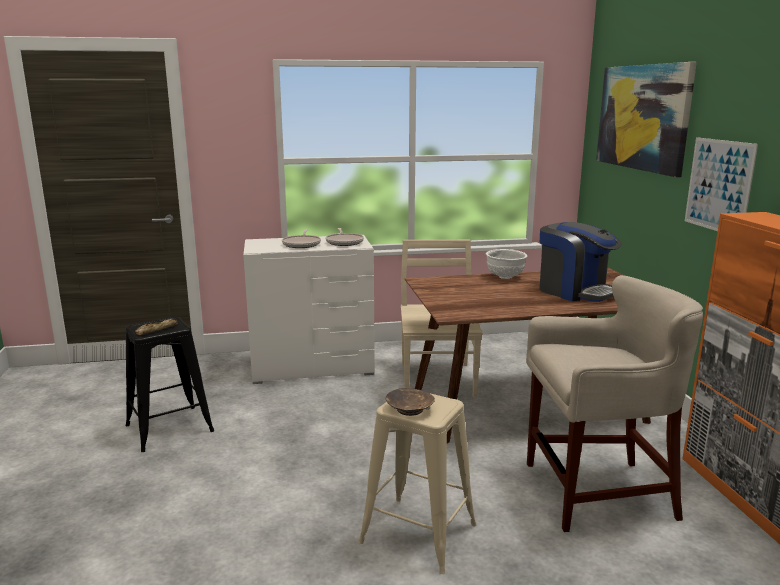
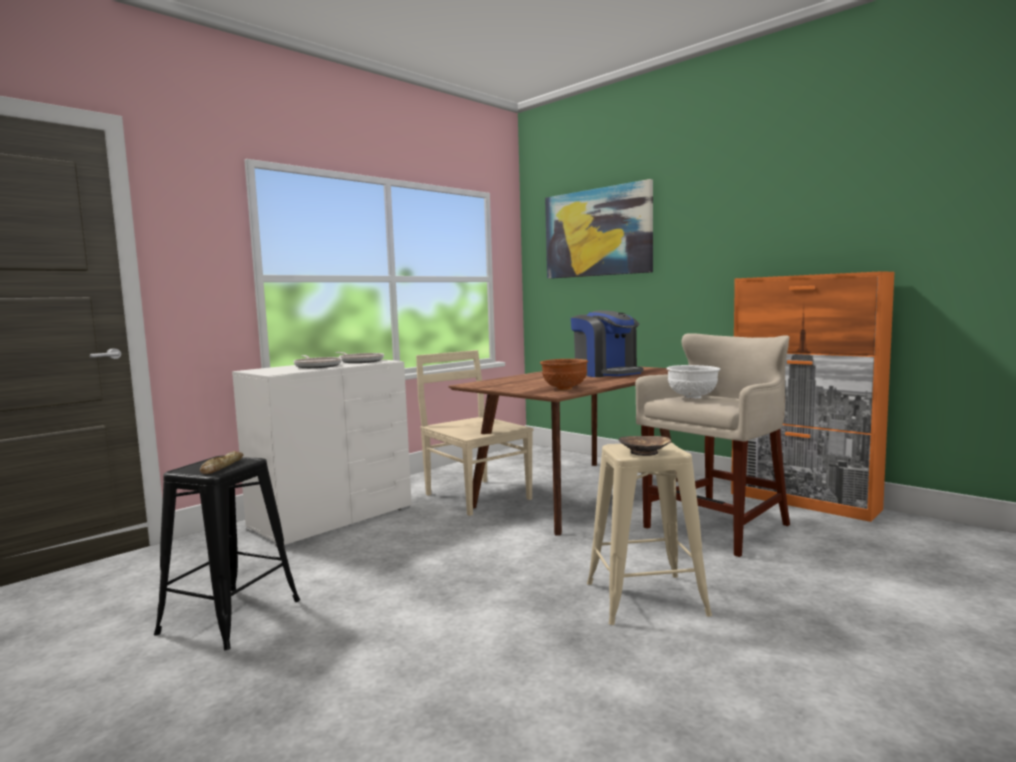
camera: 35 degrees left, 10 degrees down
(474, 309) = (564, 389): none -> brown bowl
(505, 277) = (533, 375): white bowl -> white bowl (693, 397)
(575, 291) = (606, 373): coffee machine -> coffee machine turned 45 degrees clockwise
(718, 185) = (696, 270): picture -> none

